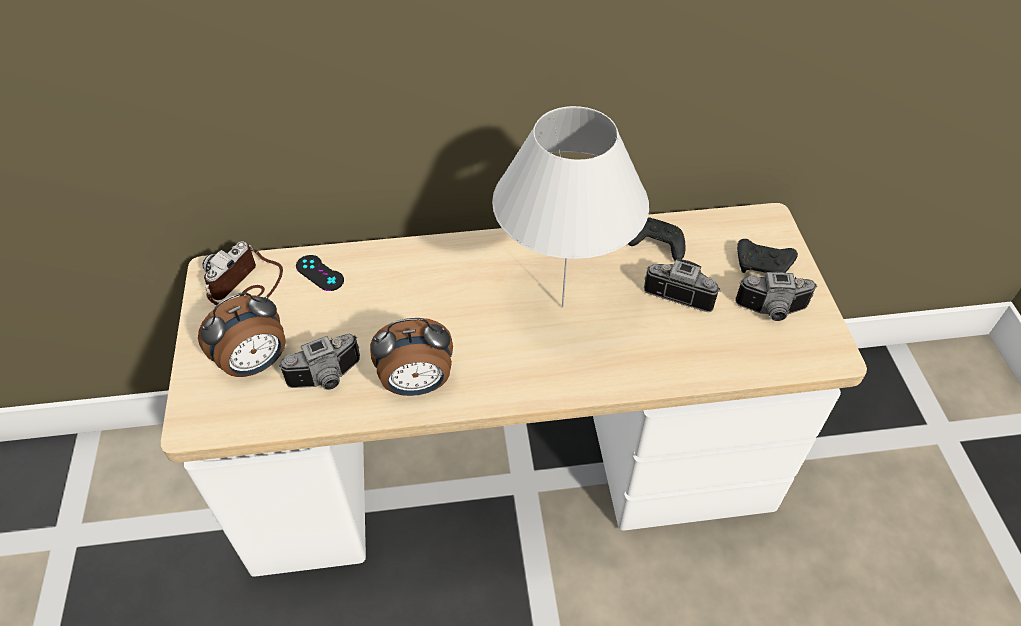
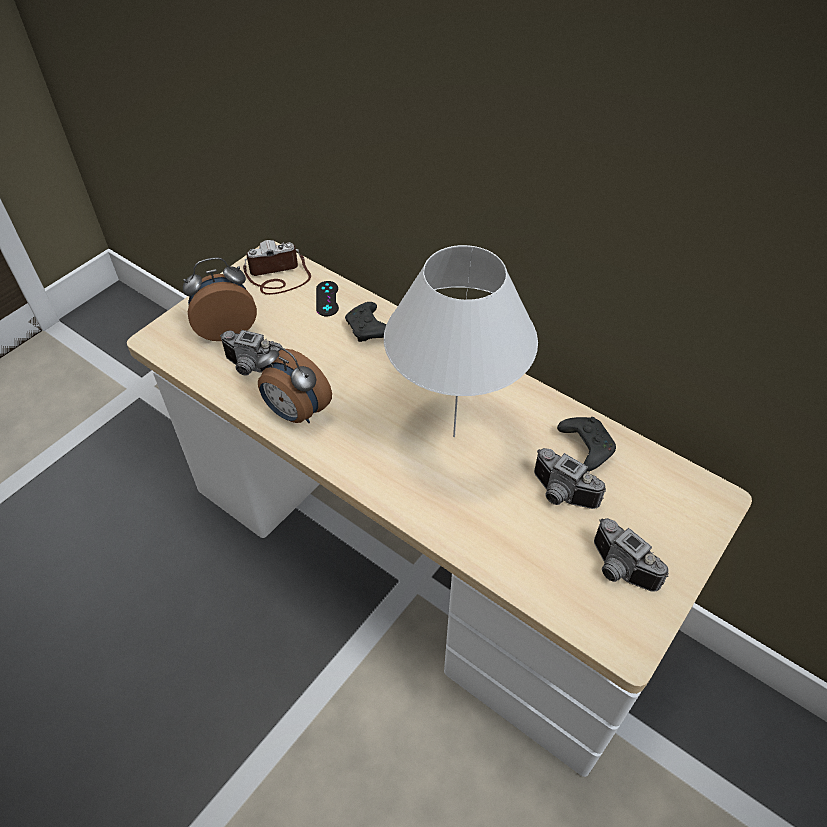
camera: 45 degrees right, 0 degrees up
(256, 364) = (226, 329): alarm clock -> alarm clock turned 150 degrees clockwise
(681, 291) = (560, 495): camera -> camera turned 150 degrees clockwise
(763, 265) = (660, 530): black game controller -> black game controller (368, 330)

